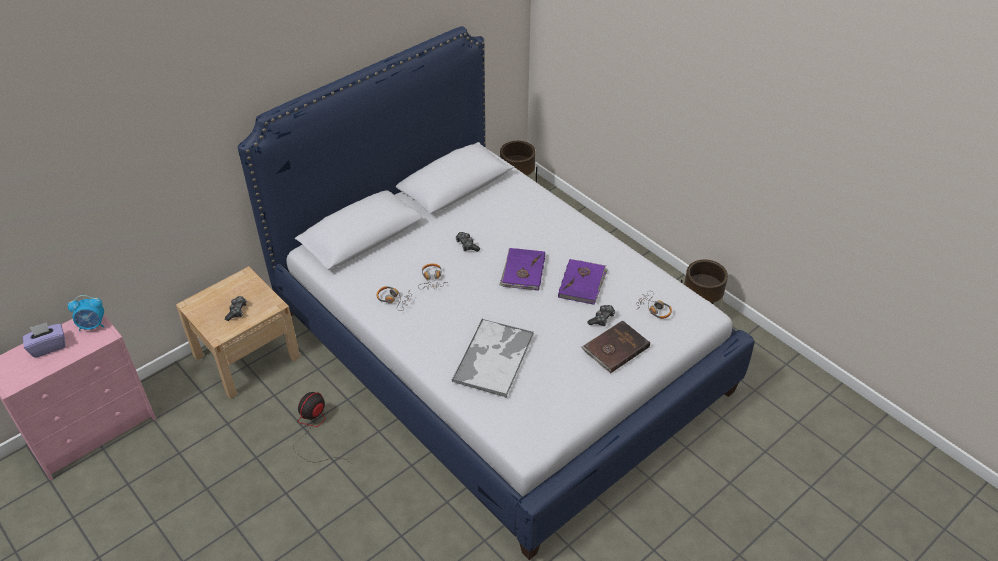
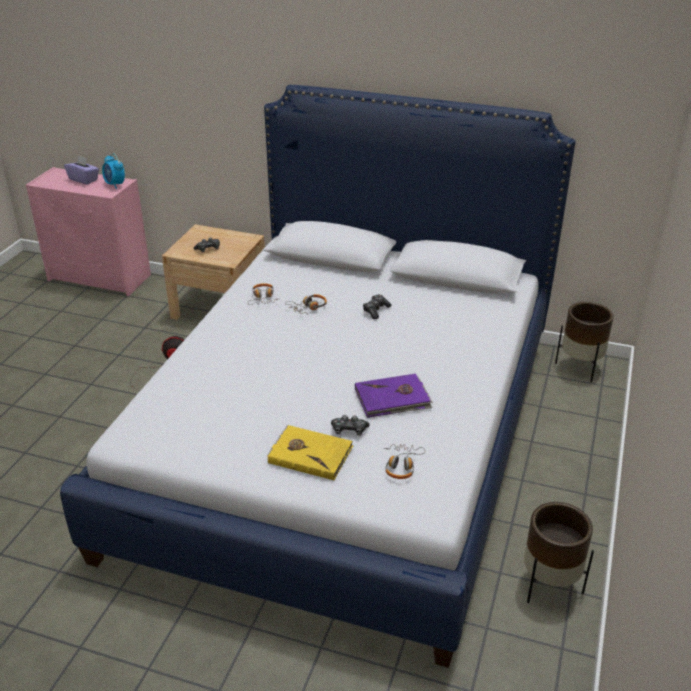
camera: 60 degrees right, 10 degrees down
(494, 357) = (229, 375): tray -> none
(522, 271) = (371, 354): purple book -> none
(615, 348) = (310, 454): brown book -> yellow book

